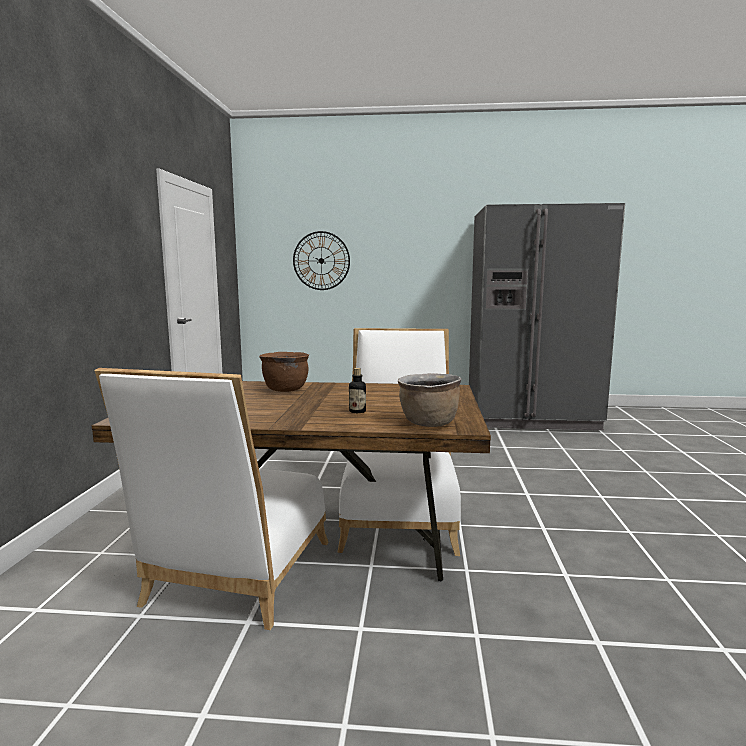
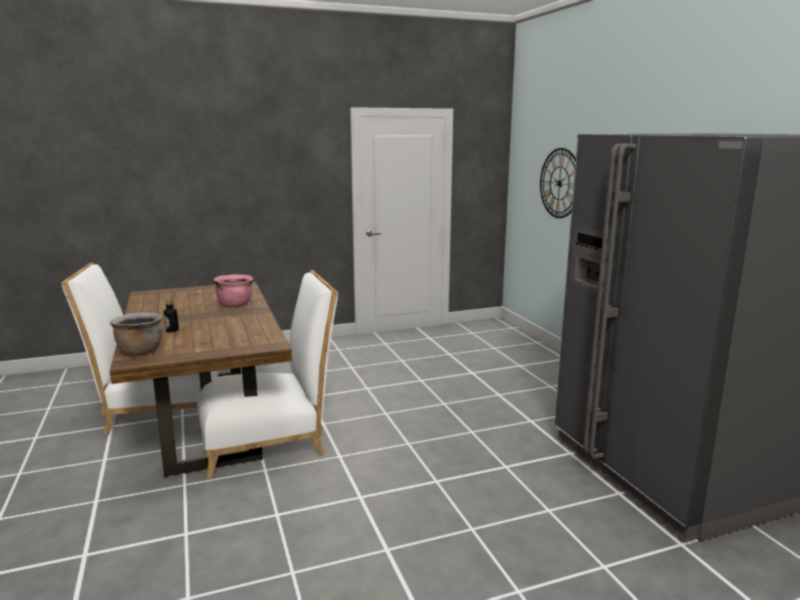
camera: 65 degrees right, 5 degrees up
(285, 389) = (235, 305): brown cooking pot -> pink cooking pot

